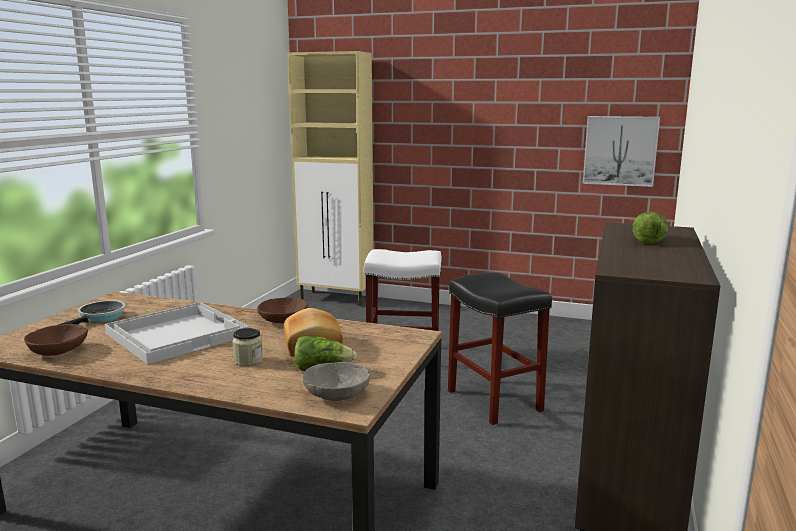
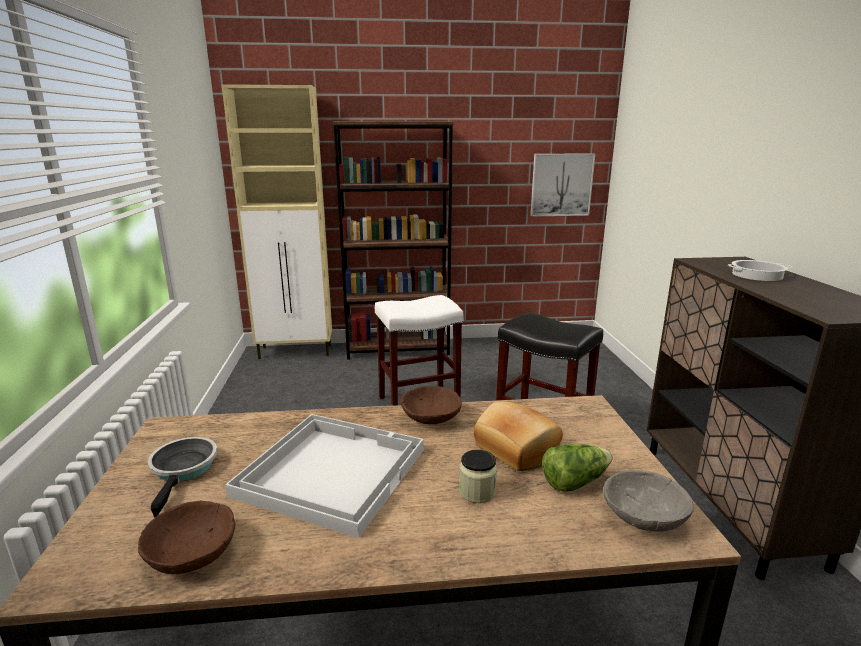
camera: 25 degrees left, 5 degrees up
(429, 310) = (398, 349): none -> brown bookcase
(647, 240) = (757, 275): lettuce -> cooking pot

